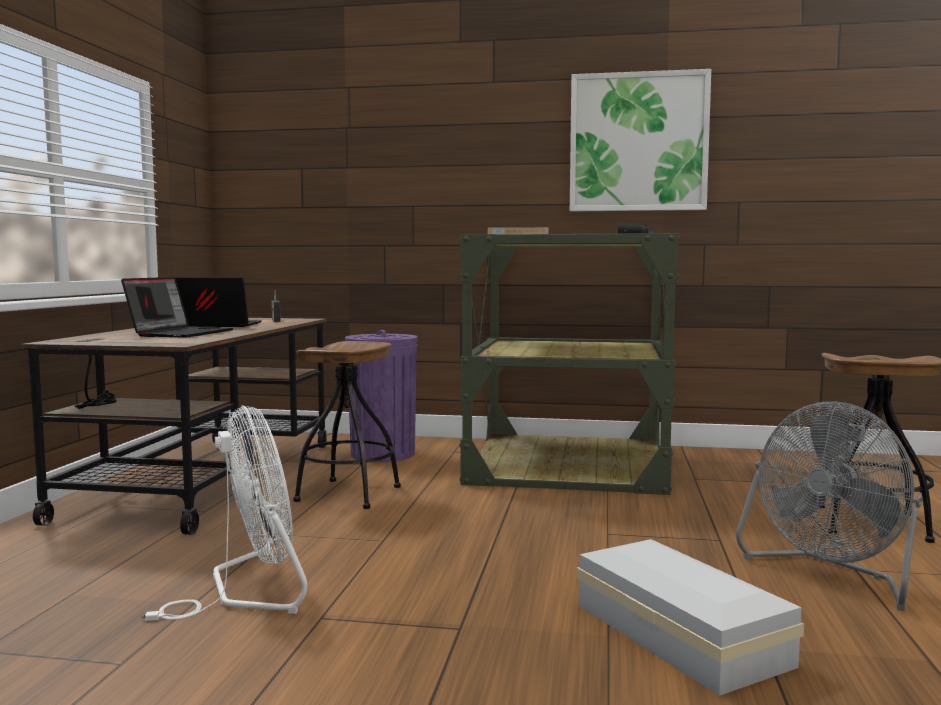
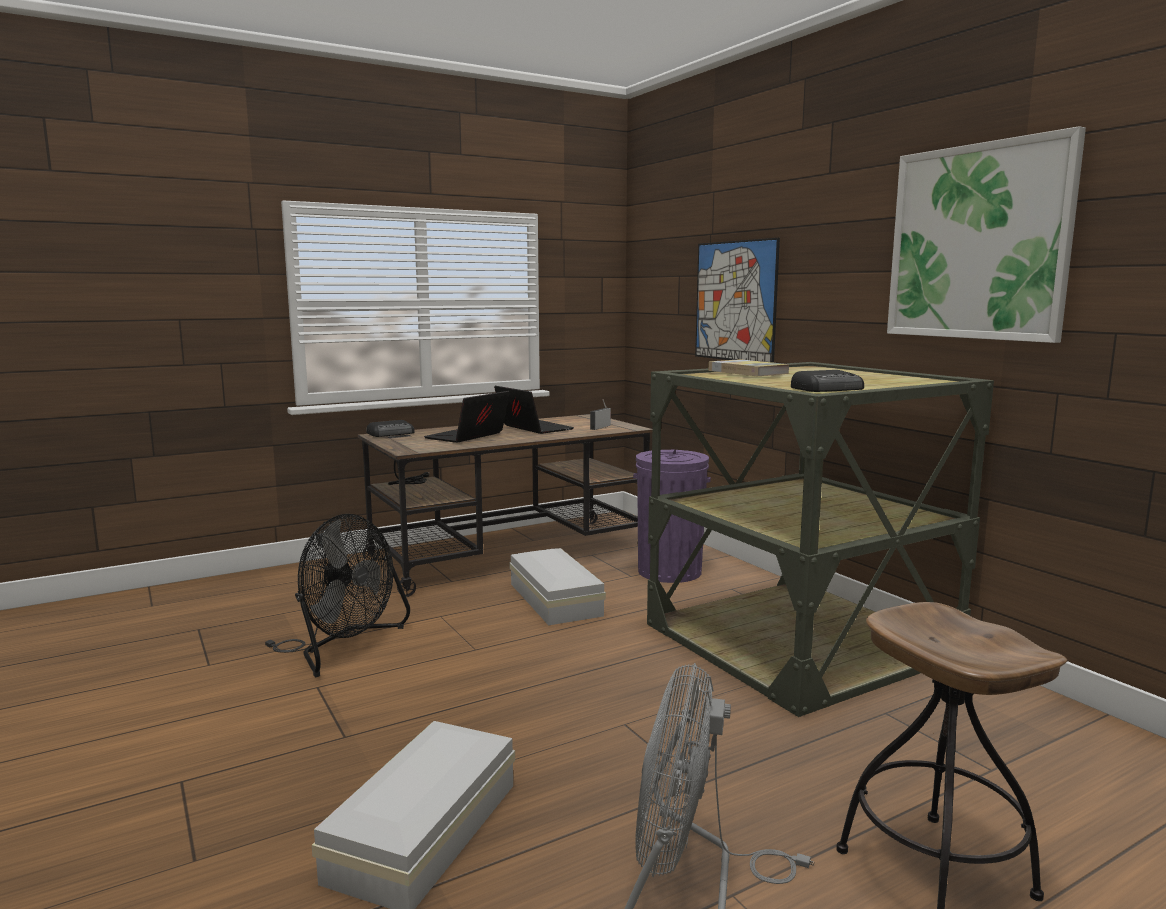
camera: 50 degrees right, 5 degrees up
(70, 339) = (391, 433): none -> radio
(181, 333) = (467, 437): laptop -> laptop turned 150 degrees clockwise
(245, 588) = (339, 647): white fan -> black fan
(348, 493) = (554, 600): brown stool -> white storage box
(388, 191) = (735, 301): none -> picture

